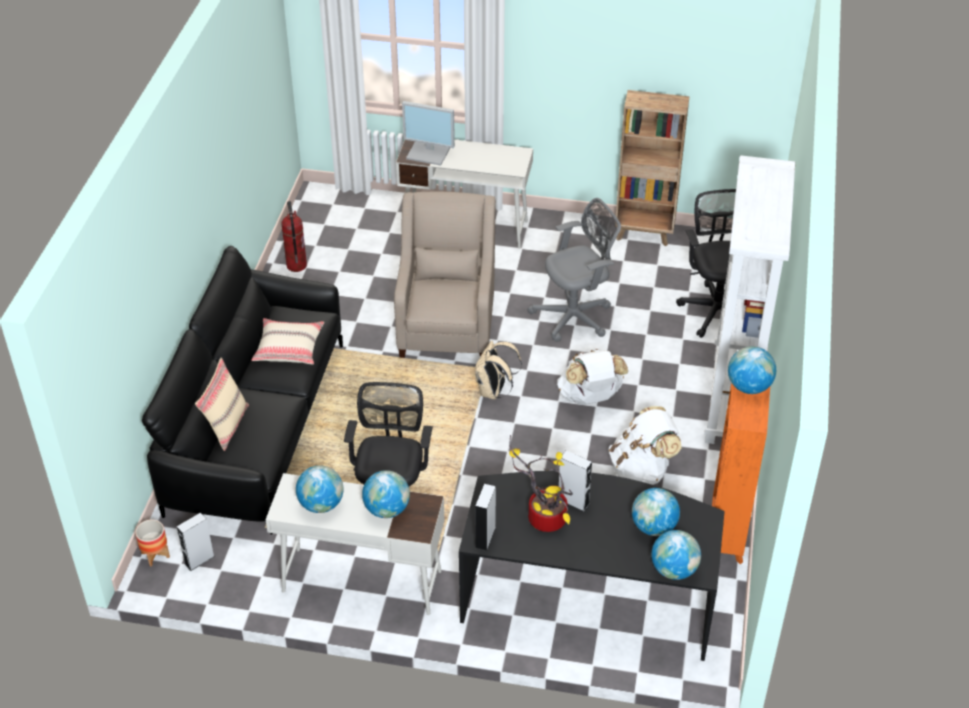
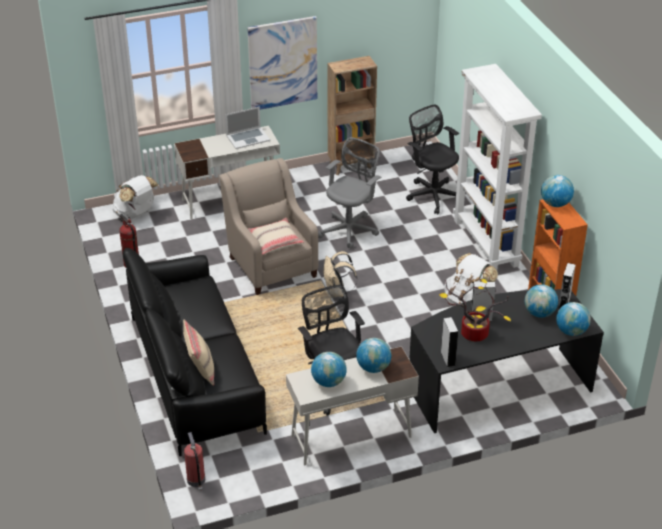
camera: 30 degrees left, 5 degrees down
(155, 555) = (196, 480): planter -> fire extinguisher
(199, 560) = (230, 470): grey speaker -> grey speaker (564, 303)
(289, 348) = (199, 307): beige pillow -> beige pillow (275, 241)
(429, 152) = (201, 149): monitor -> none
(495, 156) = (247, 138): none -> laptop
(567, 73) = (282, 63): none -> picture
(590, 397) = (400, 273): white backpack -> white backpack (136, 213)

